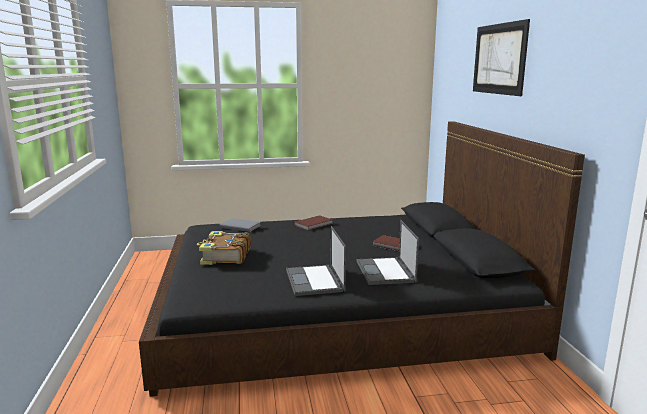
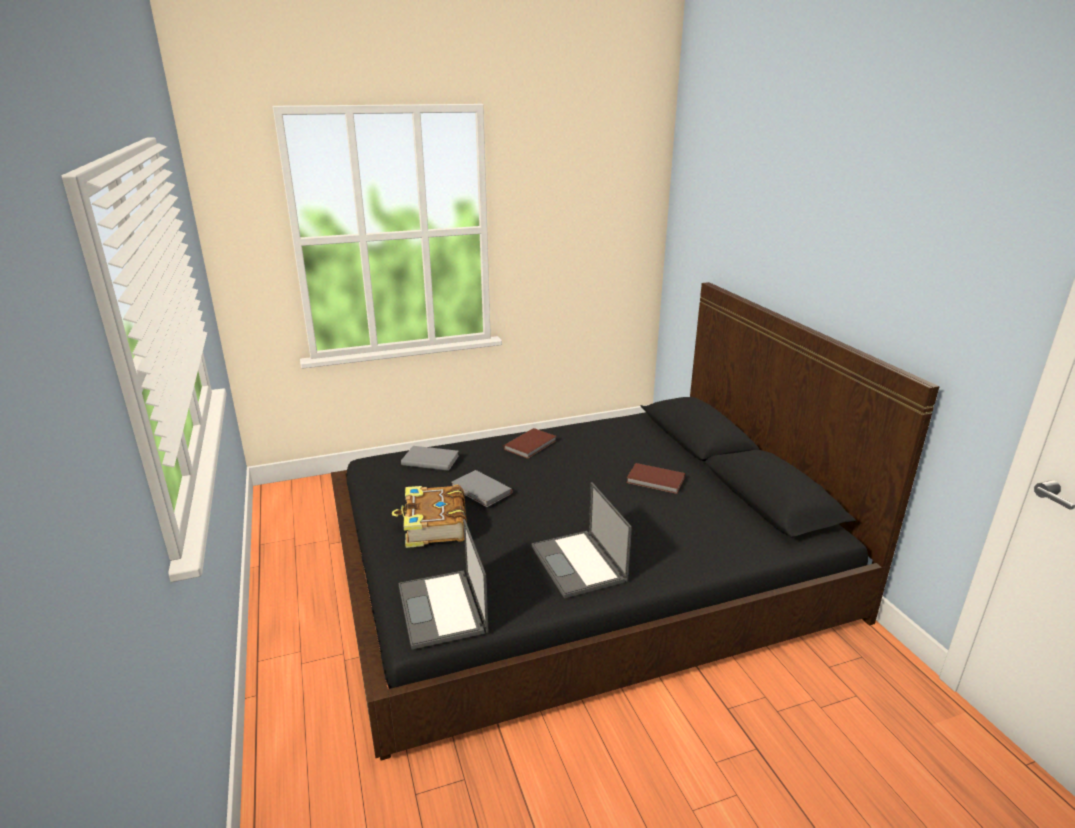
camera: 10 degrees left, 10 degrees up
(266, 242) = (481, 491): none -> grey book
(385, 272) = (665, 535): laptop -> laptop (442, 609)
(499, 59) = (793, 215): picture -> none

